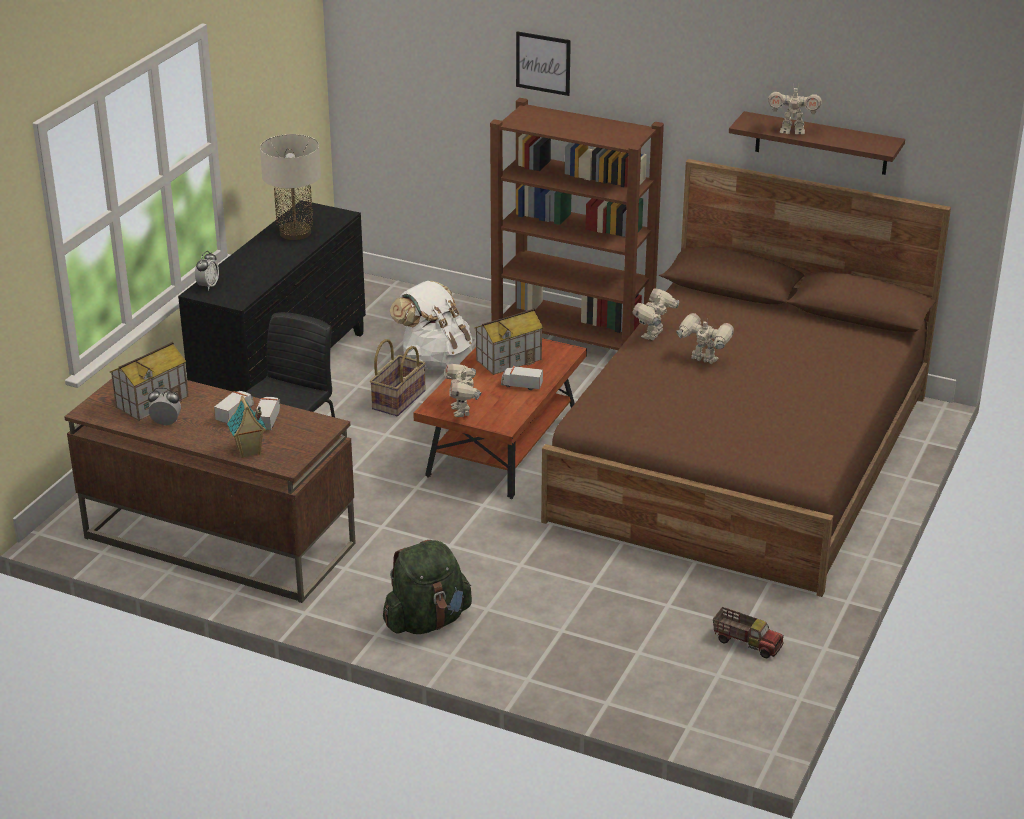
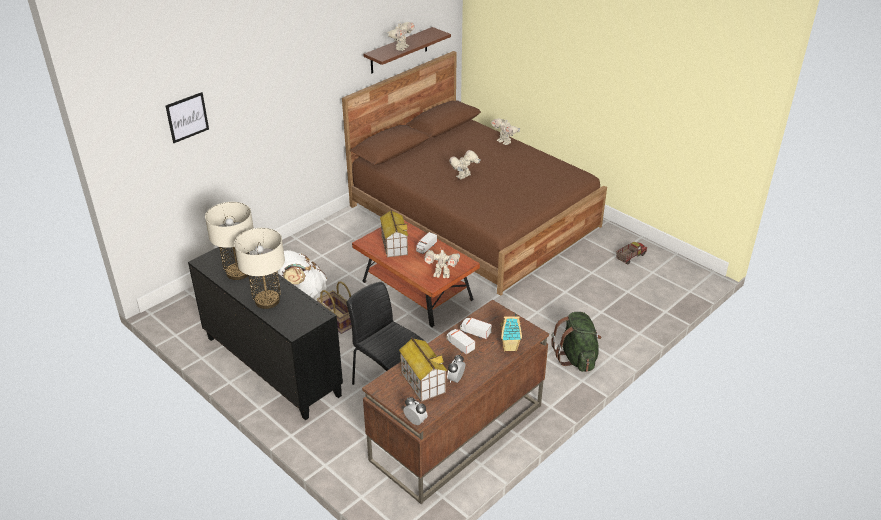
camera: 70 degrees left, 5 degrees up
(208, 286) = (287, 325): alarm clock -> alarm clock (415, 421)
(248, 263) = (267, 301): none -> table lamp
(543, 63) = (254, 86): picture -> picture (187, 117)
(573, 338) = (315, 239): brown bookcase -> none
(654, 335) = (427, 185): toy robot -> toy robot (504, 142)

